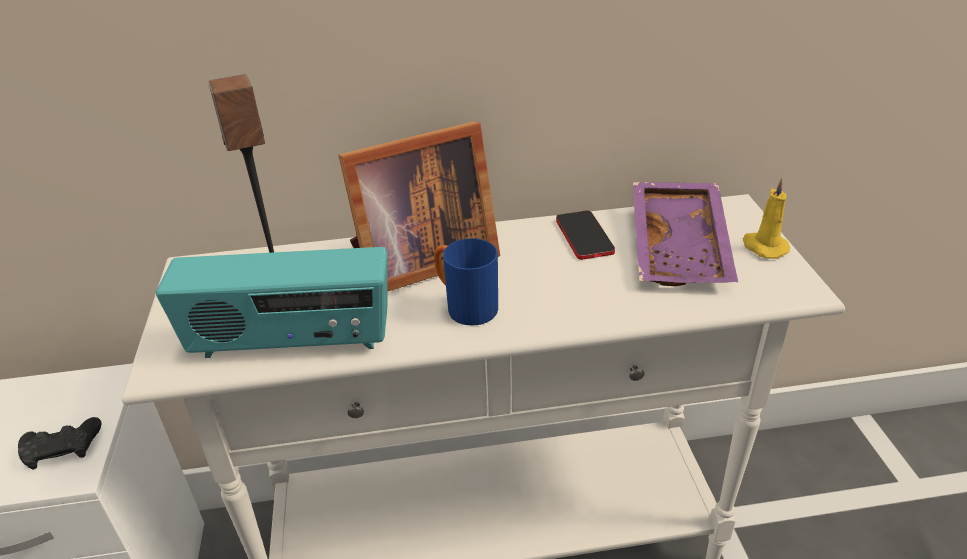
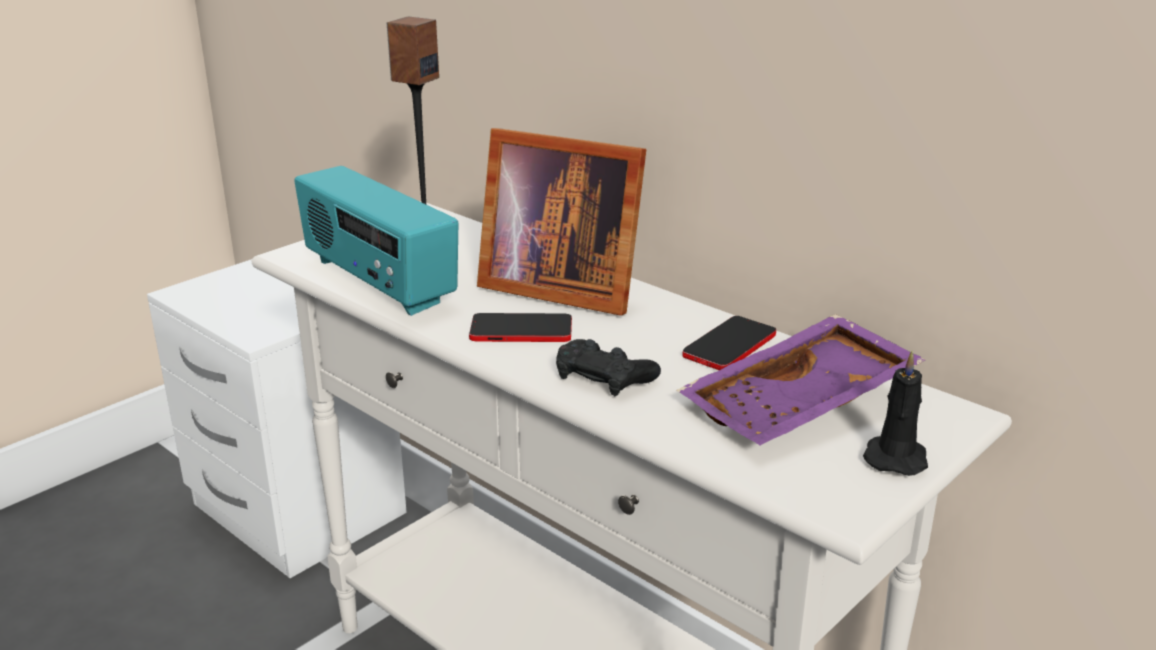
camera: 50 degrees right, 10 degrees down
(62, 448) = (274, 319): black game controller -> black game controller (604, 377)
(464, 306) = (521, 330): blue mug -> phone
(763, 247) = (895, 457): yellow candle -> black candle

